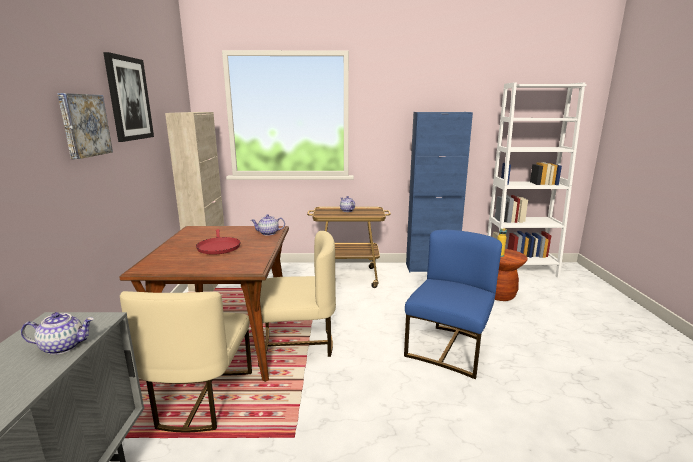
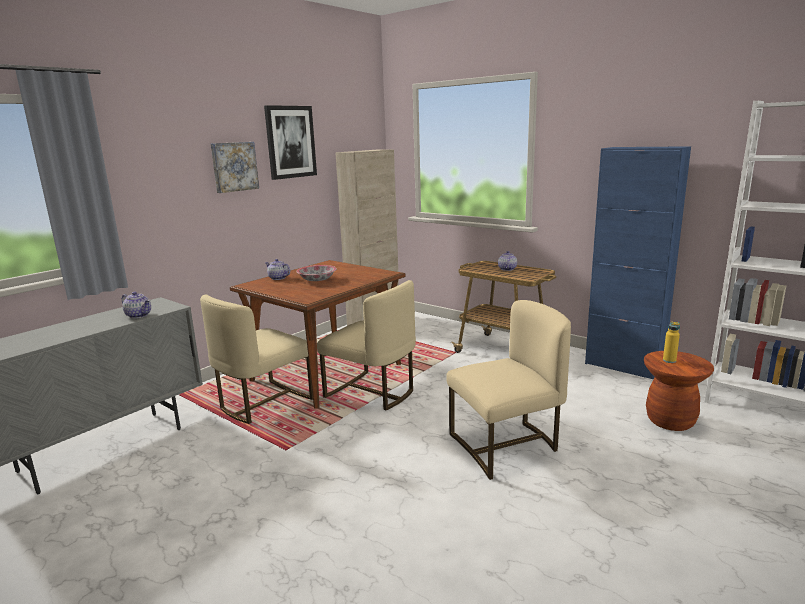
camera: 40 degrees right, 0 degrees up
(218, 247) = (317, 280): red frying pan -> bowl
(268, 233) = (373, 276): teapot -> teapot (278, 278)
(448, 348) = (506, 446): blue chair -> beige chair

